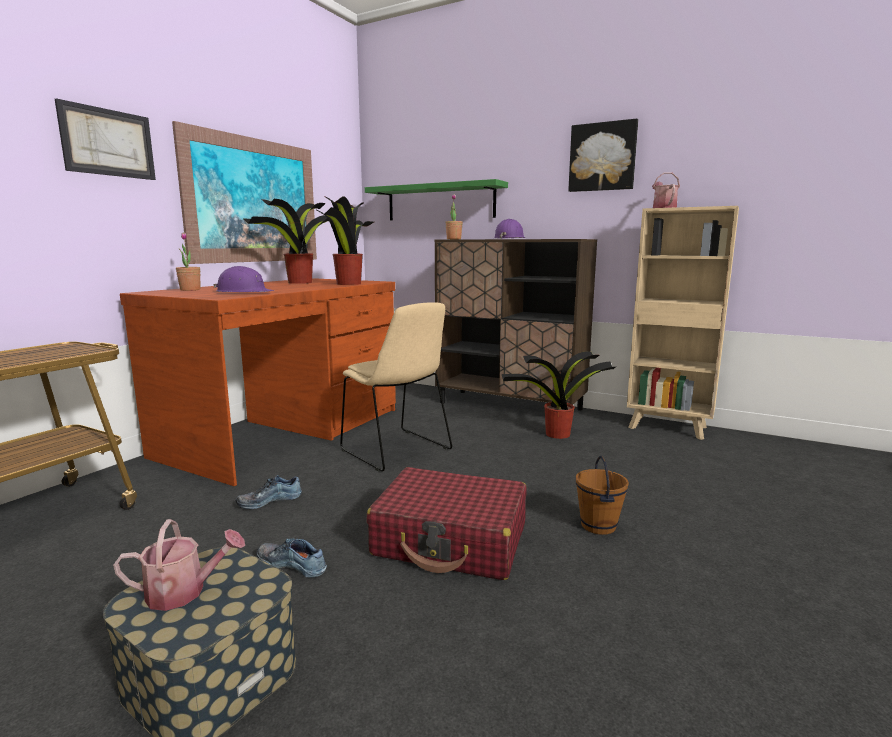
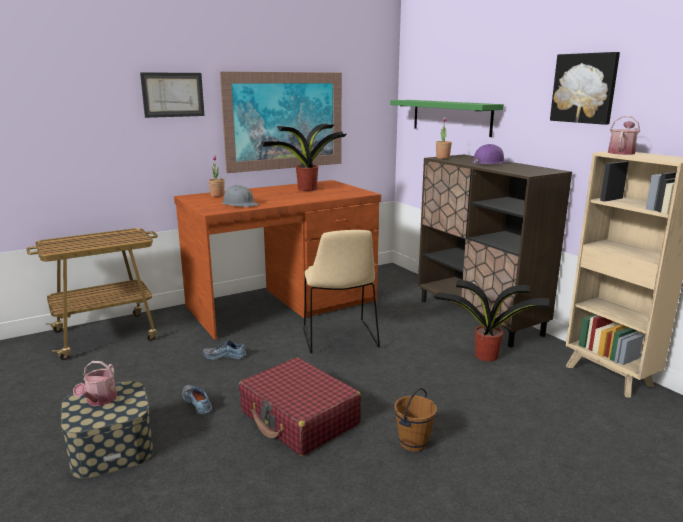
camera: 30 degrees right, 5 degrees up
(184, 592) = (99, 400): watering can -> watering can turned 75 degrees clockwise
(244, 292) = (240, 204): purple hard hat -> grey hard hat
(349, 284) = (336, 195): potted plant -> none

